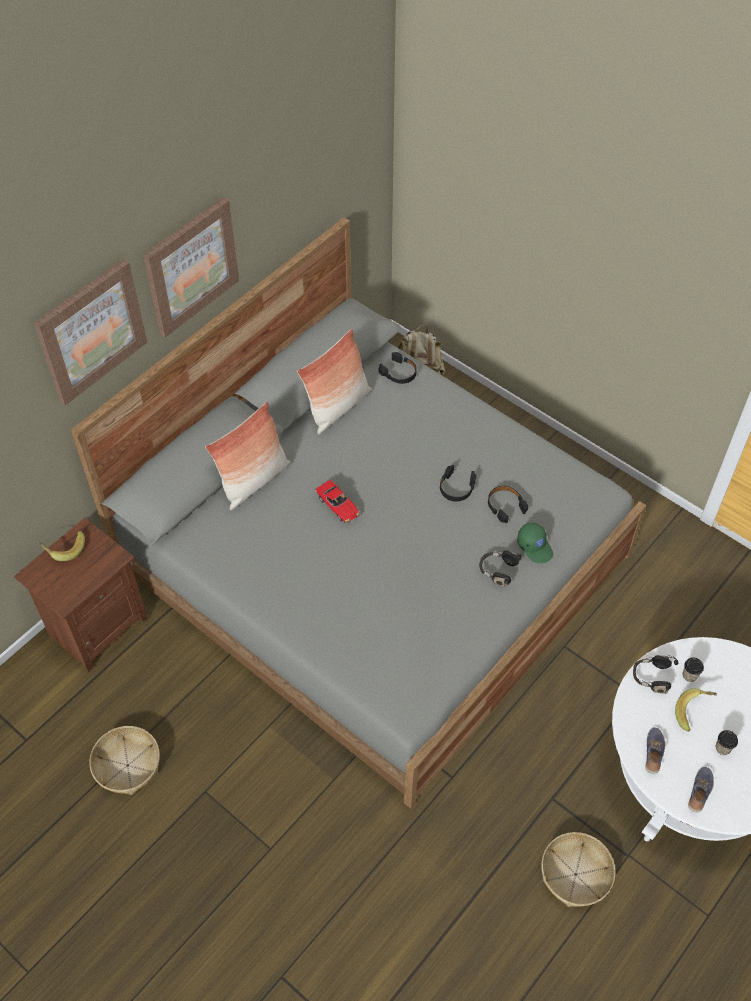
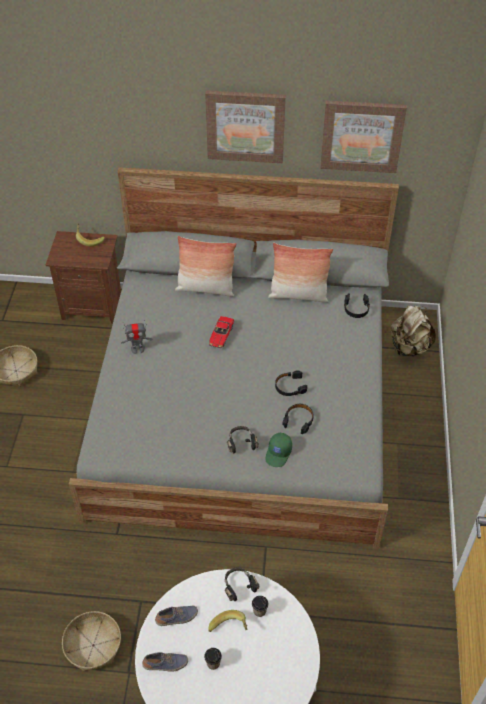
camera: 55 degrees right, 5 degrees down
(90, 331) = (152, 114): picture -> picture (362, 136)
(290, 594) = (137, 349): none -> toy robot

